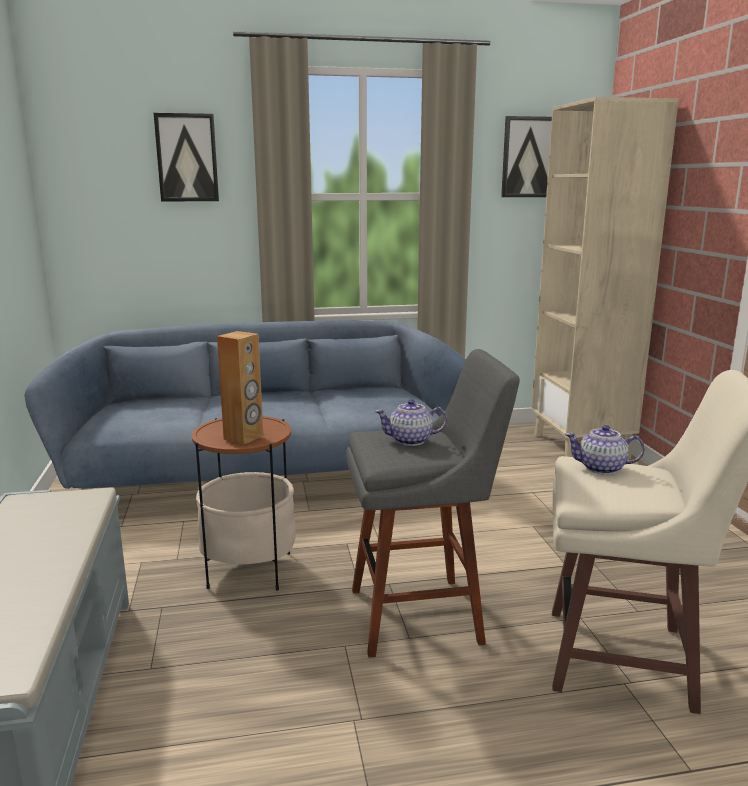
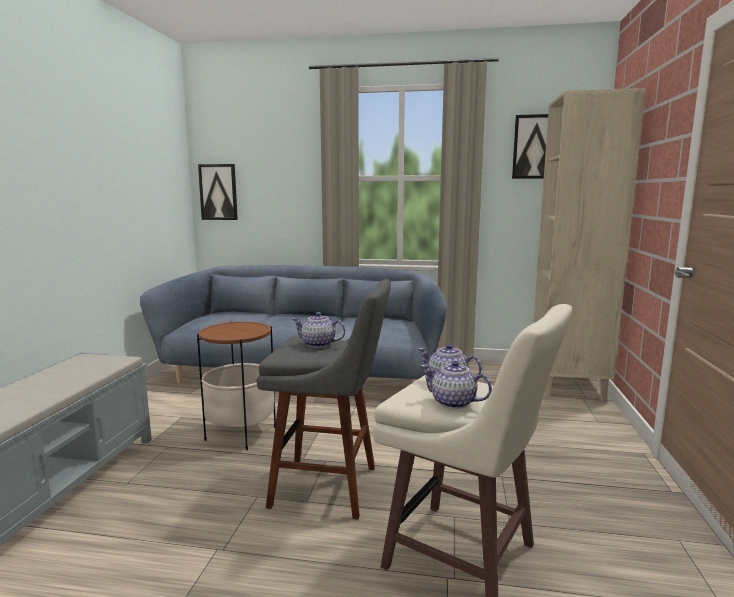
camera: 20 degrees right, 5 degrees down
(187, 158) = (280, 152): picture -> picture (218, 192)
(244, 437) = (230, 334): brown speaker -> none
(639, 492) = (454, 403): none -> teapot

